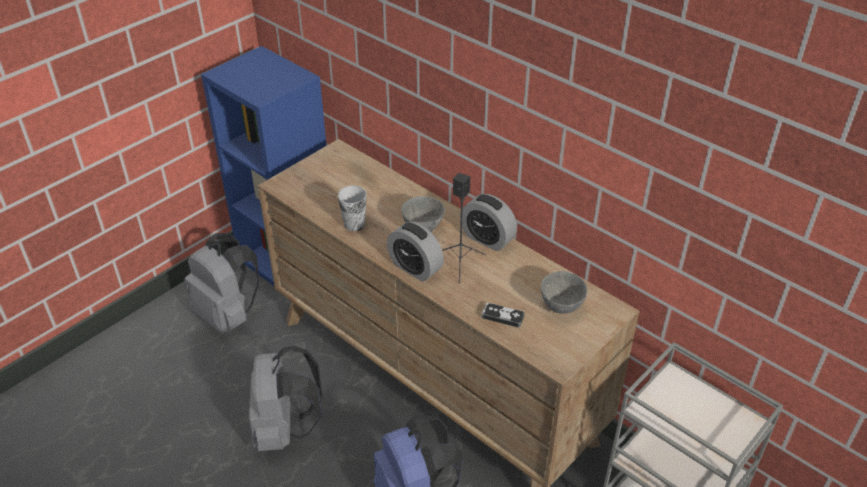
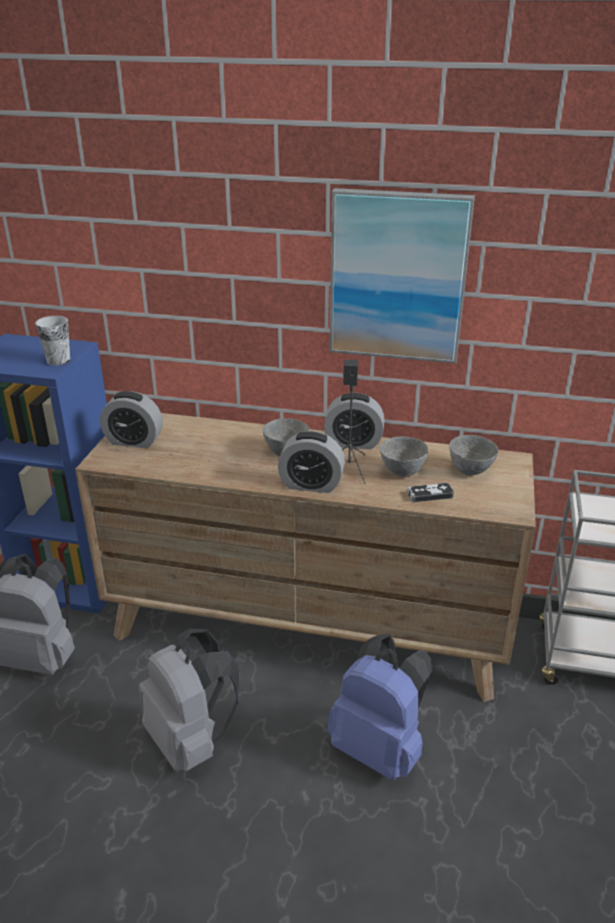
camera: 30 degrees left, 10 degrees down
(317, 173) = (134, 441): none -> alarm clock
(354, 224) = (214, 469): cup -> cup (58, 360)
(501, 285) = (403, 472): none -> grey bowl
(540, 106) = (398, 277): none -> picture

